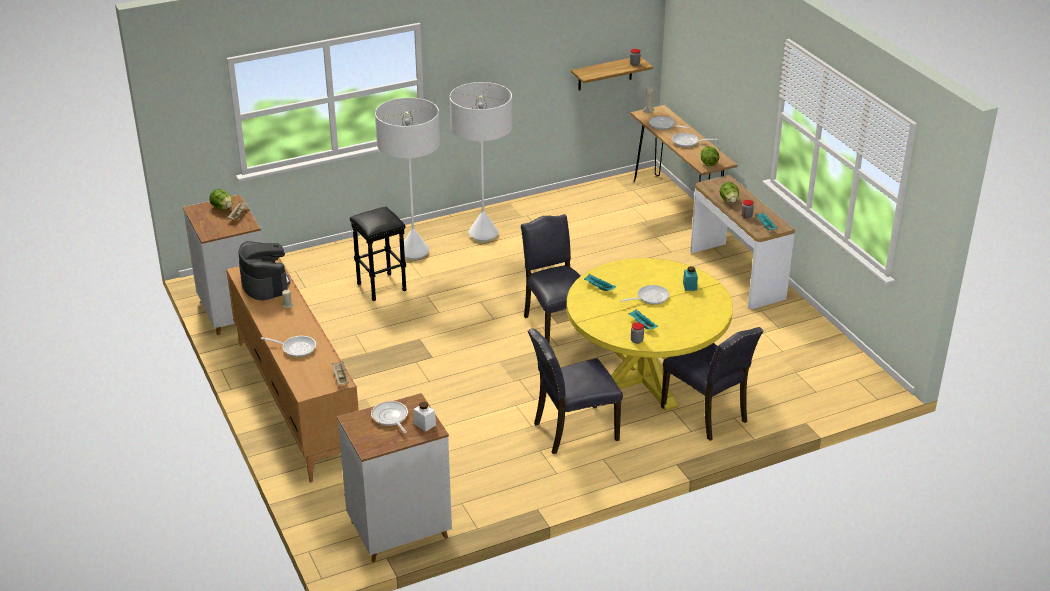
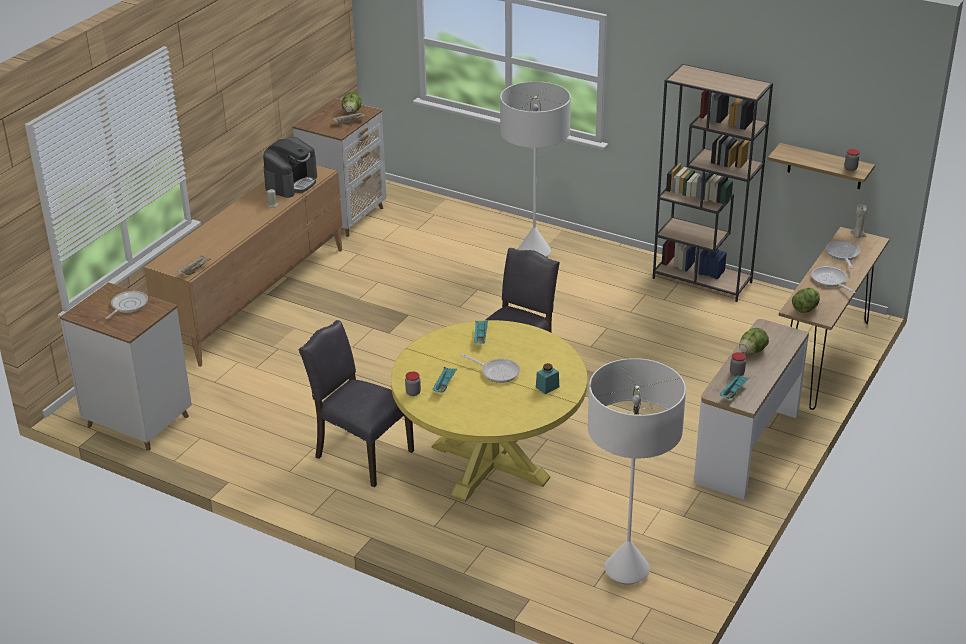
camera: 55 degrees right, 0 degrees up
(296, 348) = (216, 234): frying pan -> none
(383, 287) = (463, 263): black stool -> none
(424, 424) = (133, 324): white jar -> none
(483, 235) = (611, 275): white floor lamp -> white floor lamp (626, 572)
(536, 206) = (703, 280): none -> bookcase
(707, 414) = (472, 525): grey chair -> none

